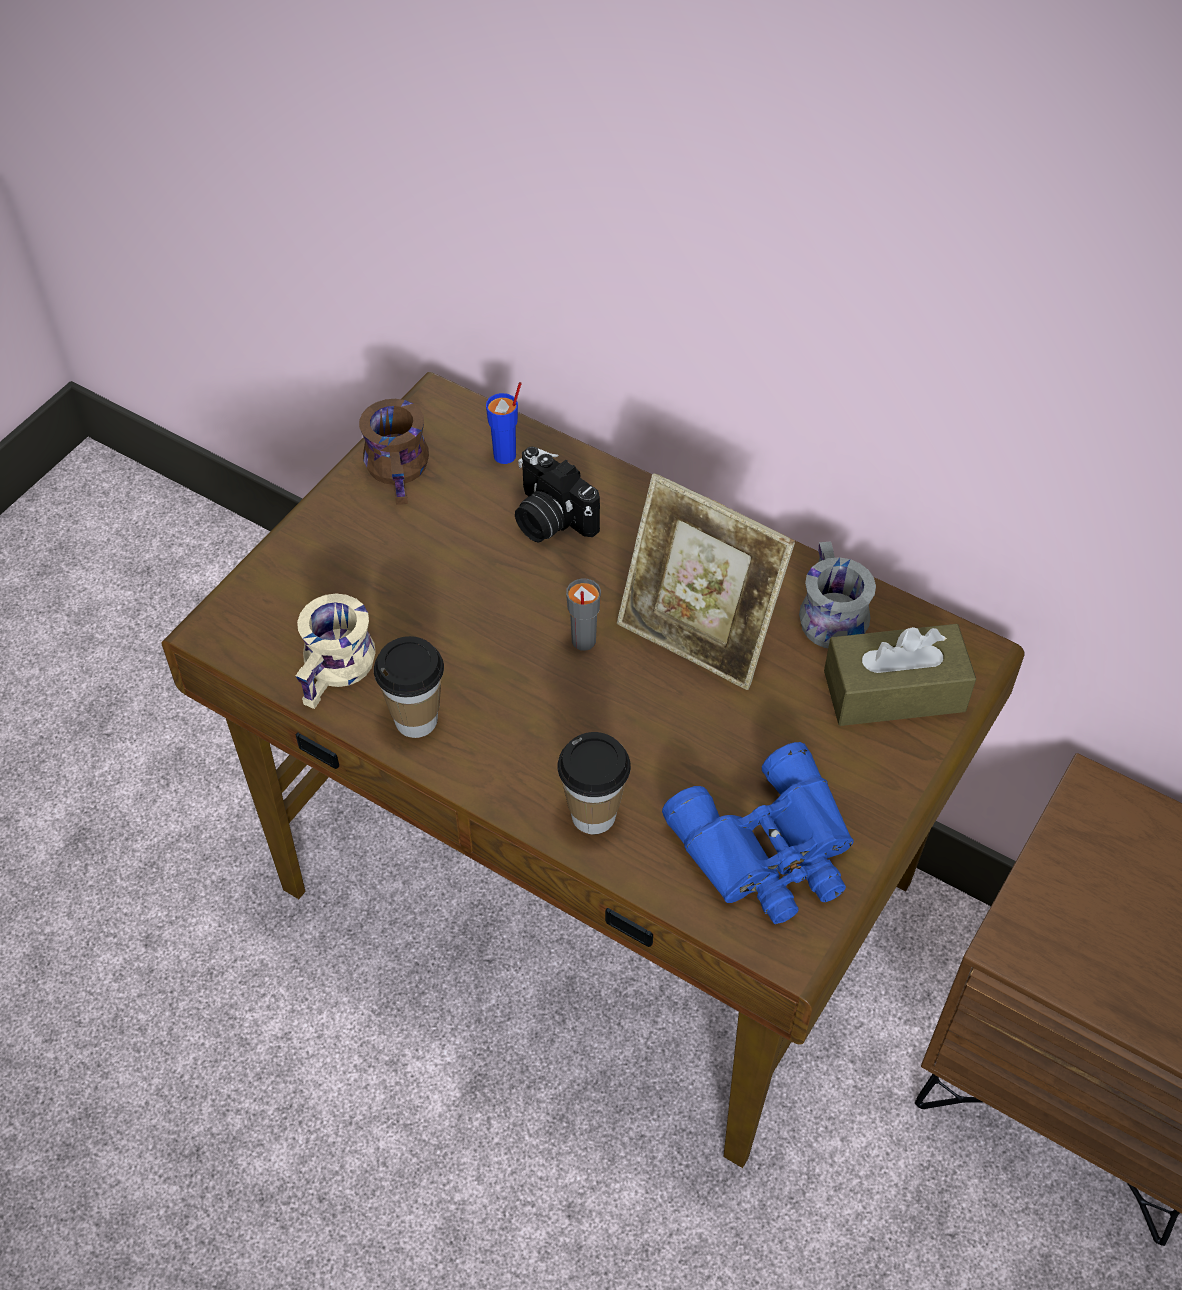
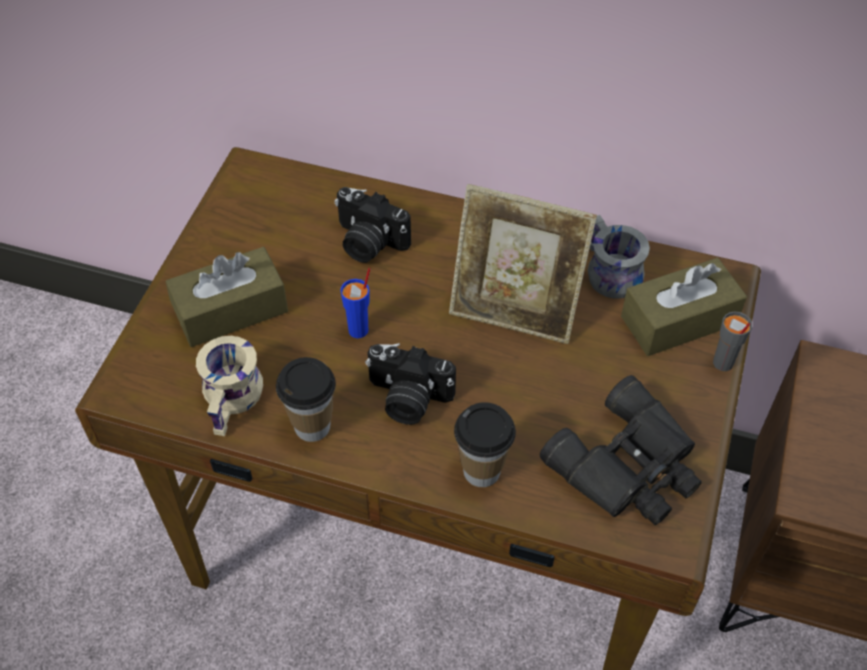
camera: 15 degrees left, 0 degrees up
(365, 566) = (231, 310): none -> brown tissue box
(403, 470) = (237, 227): brown mug -> none
(505, 456) = (317, 200): blue cup -> blue cup (359, 330)
(535, 713) = (407, 399): none -> camera
(583, 641) = (426, 333): grey cup -> grey cup (723, 363)
(770, 851) = (629, 467): blue binoculars -> black binoculars

